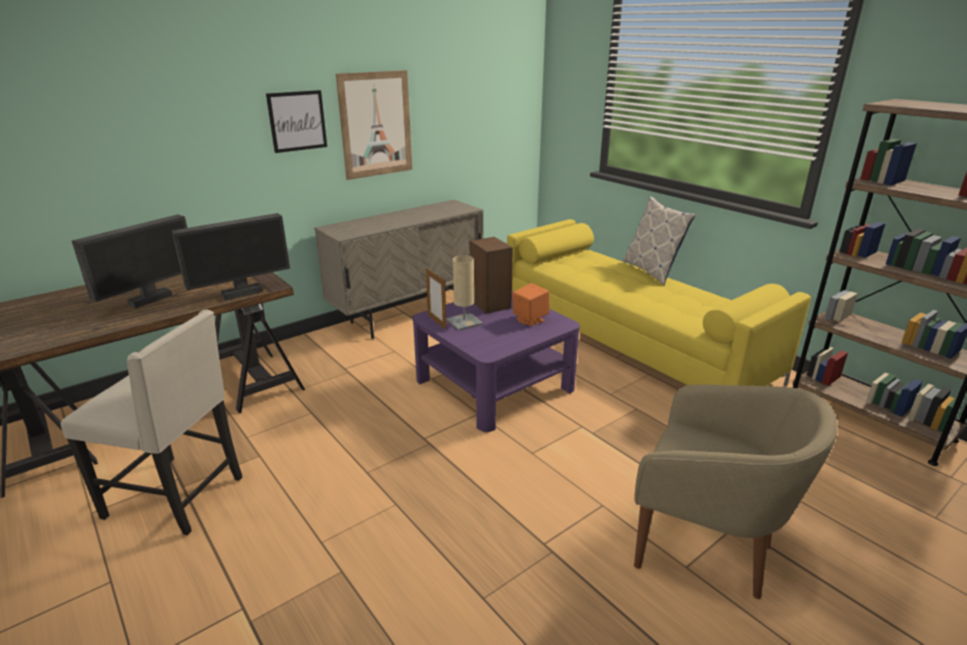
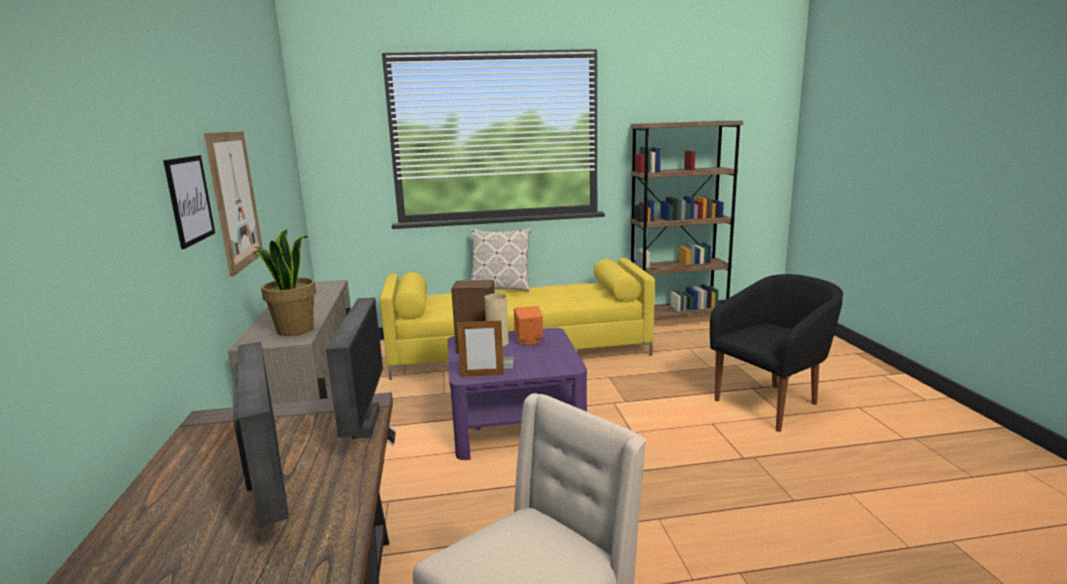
camera: 60 degrees left, 10 degrees down
(360, 229) = (294, 330): none -> potted plant
(707, 550) = (771, 404): beige armchair -> black armchair

